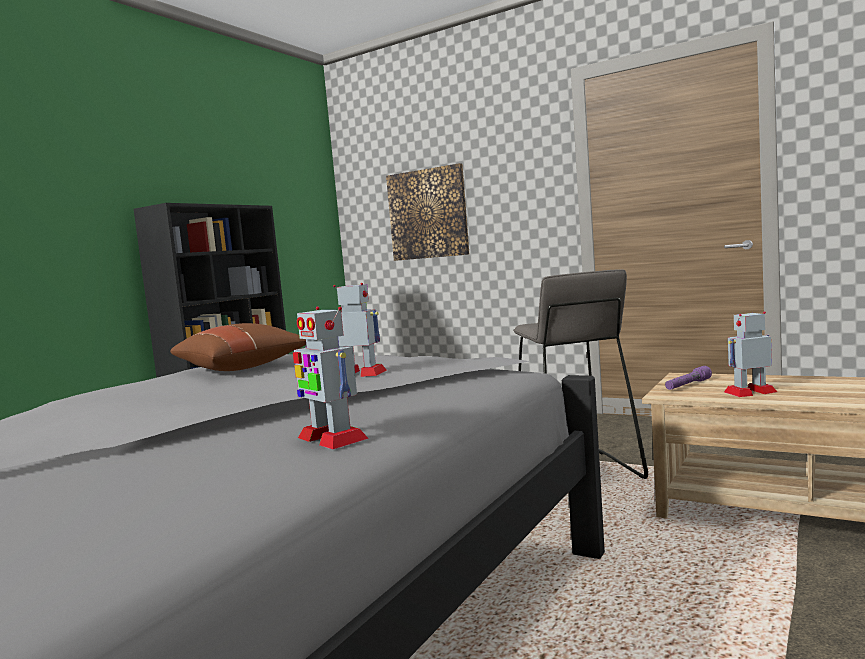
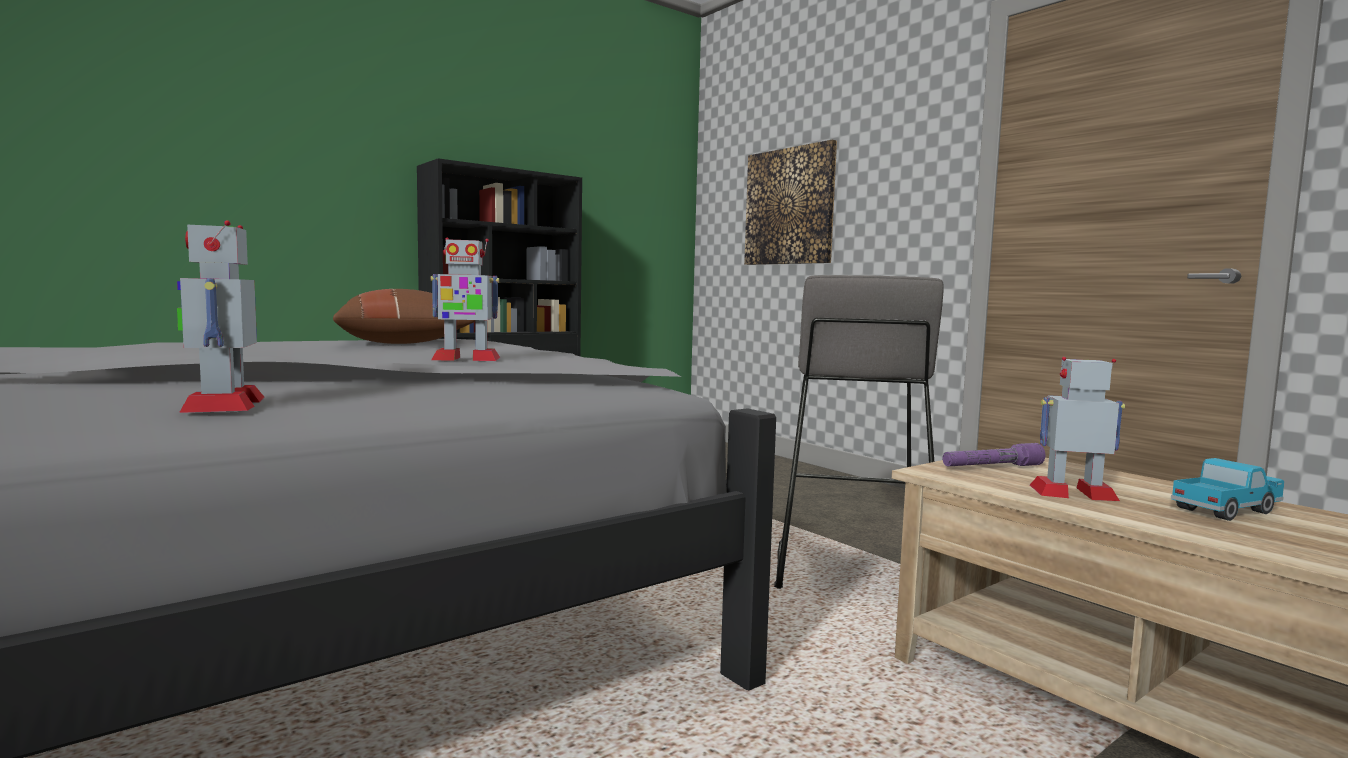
camera: 20 degrees right, 0 degrees up
(360, 373) = (465, 359): toy robot -> toy robot turned 135 degrees clockwise
(827, 386) = (1226, 510): none -> toy truck

